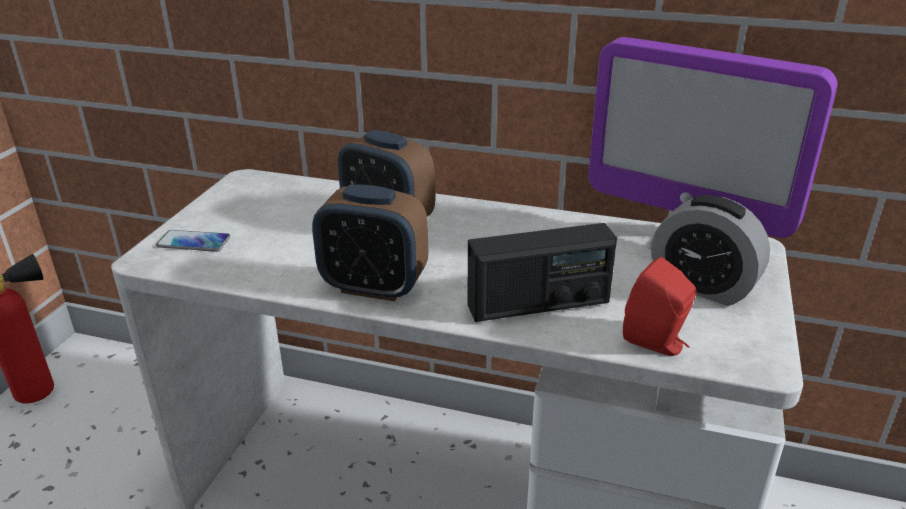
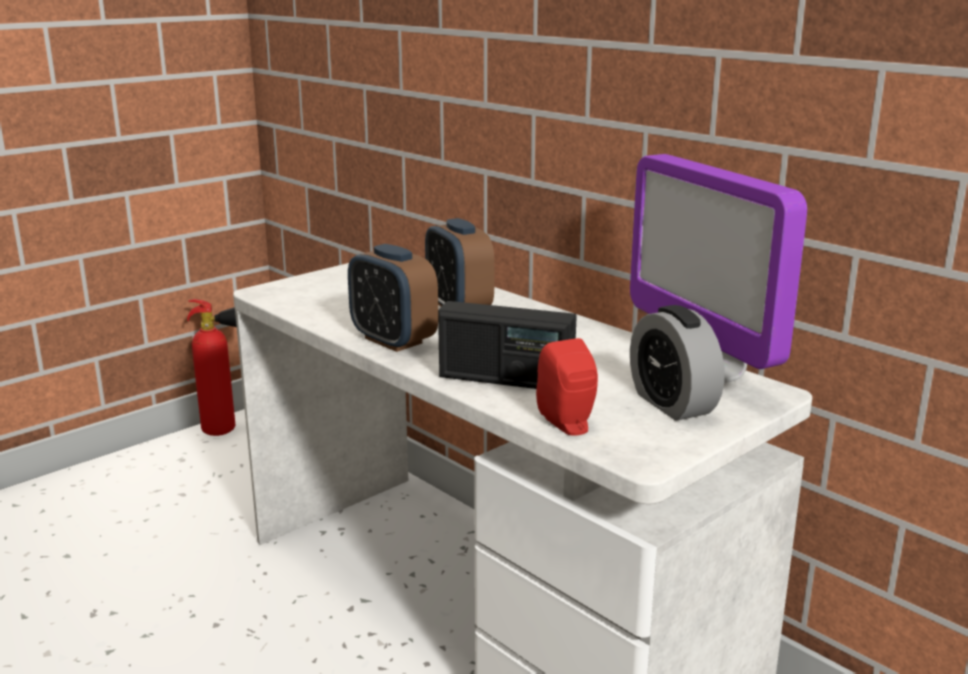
camera: 30 degrees right, 10 degrees down
(193, 242) = (302, 289): phone -> none

